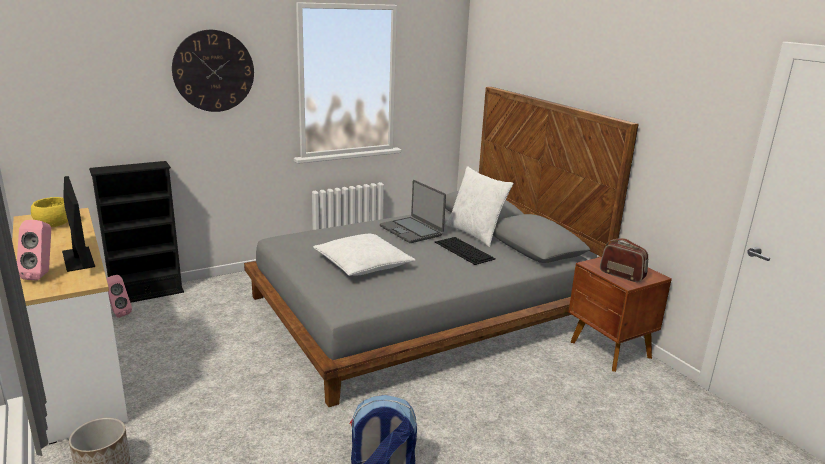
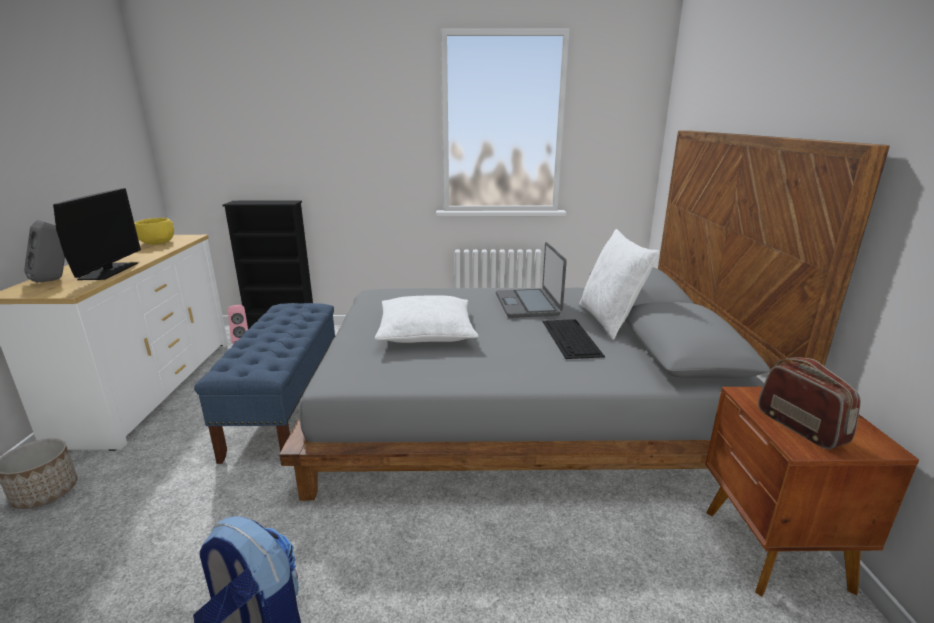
camera: 30 degrees right, 0 degrees up
(42, 275) = (56, 279): pink speaker -> grey speaker
(213, 71) = (348, 108): wall clock -> none
(240, 355) = (286, 408): none -> blue bench

